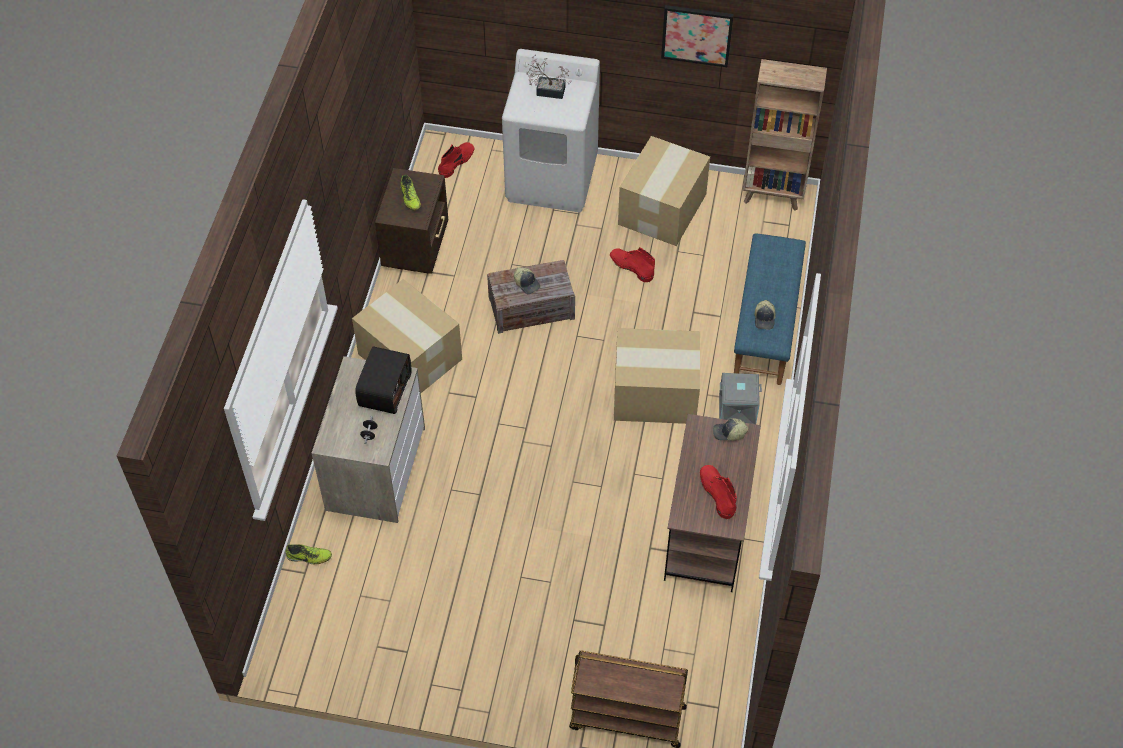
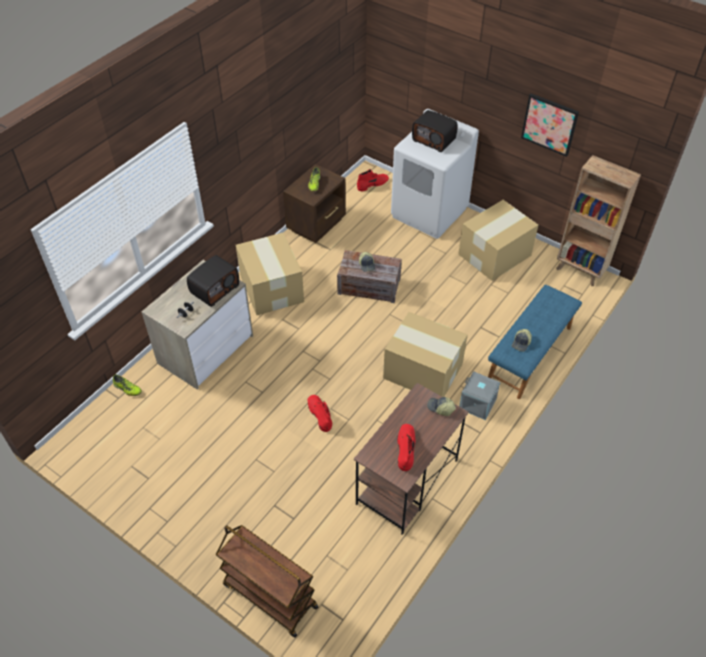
camera: 25 degrees right, 5 degrees down
(547, 90) = (434, 140): potted plant -> radio
(631, 267) = (452, 283): red boot -> red boot (319, 414)

